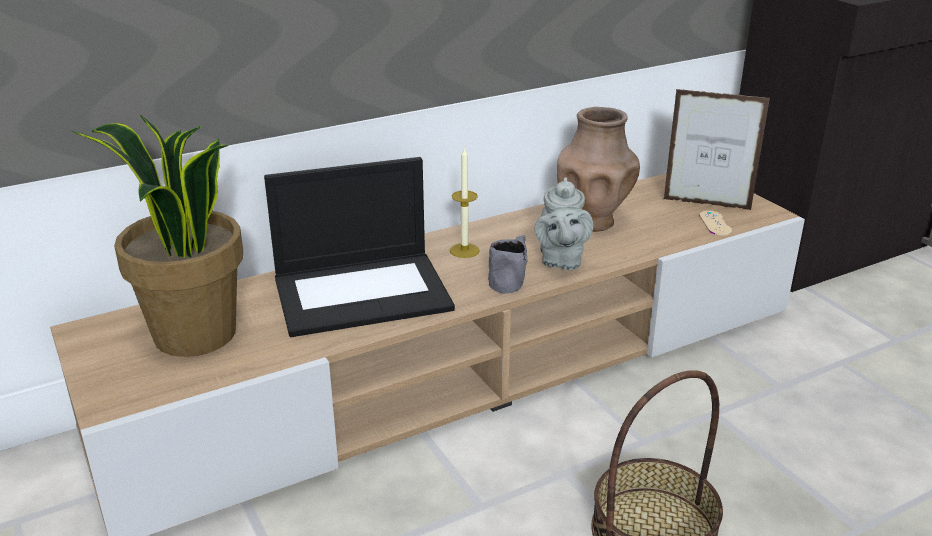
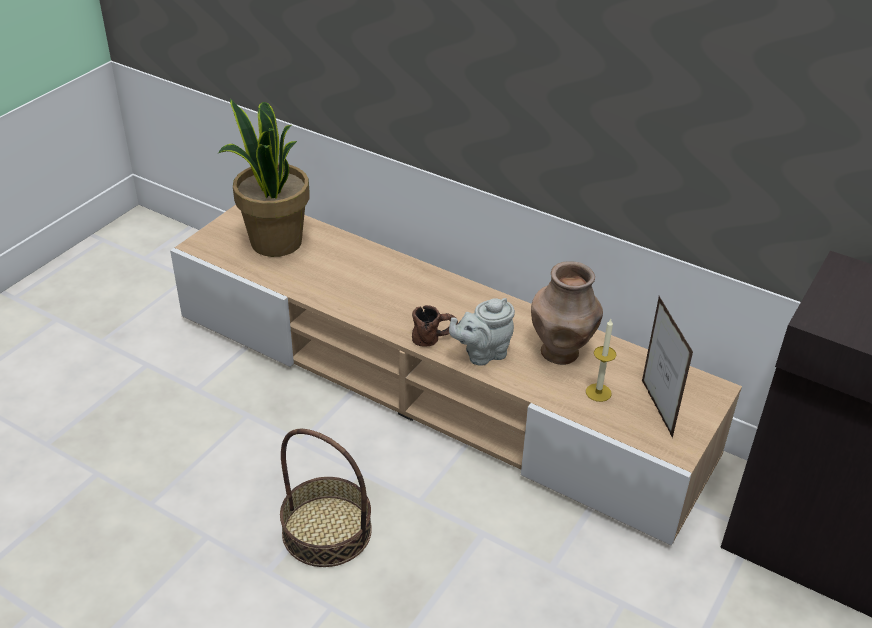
camera: 60 degrees right, 10 degrees up
(363, 292) = (367, 283): laptop -> none
(464, 250) = (457, 304): candle -> candle (598, 392)
(510, 279) = (434, 338): grey mug -> brown mug
(715, 223) = (622, 421): beige game controller -> none

